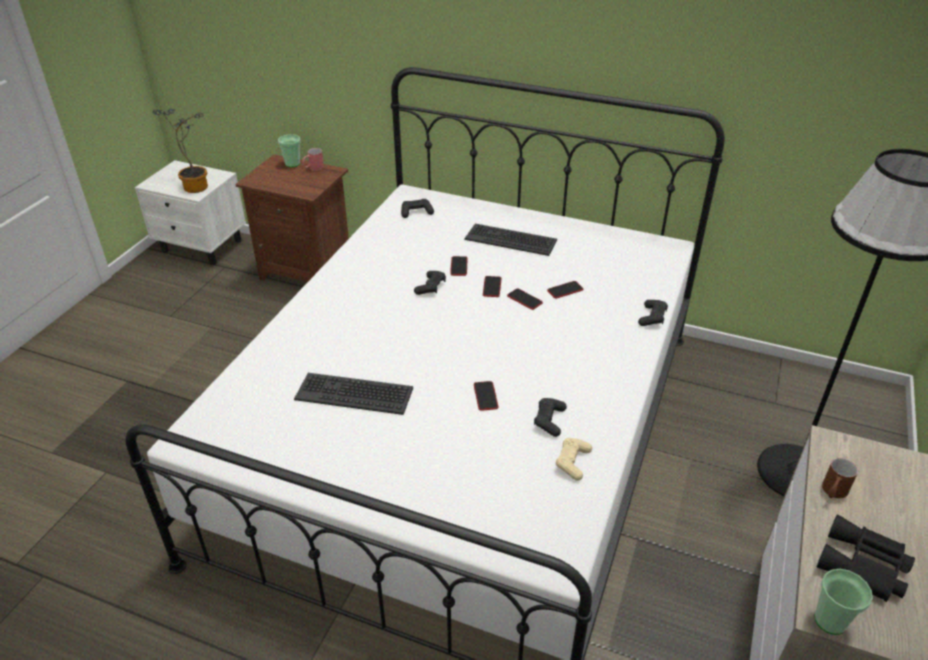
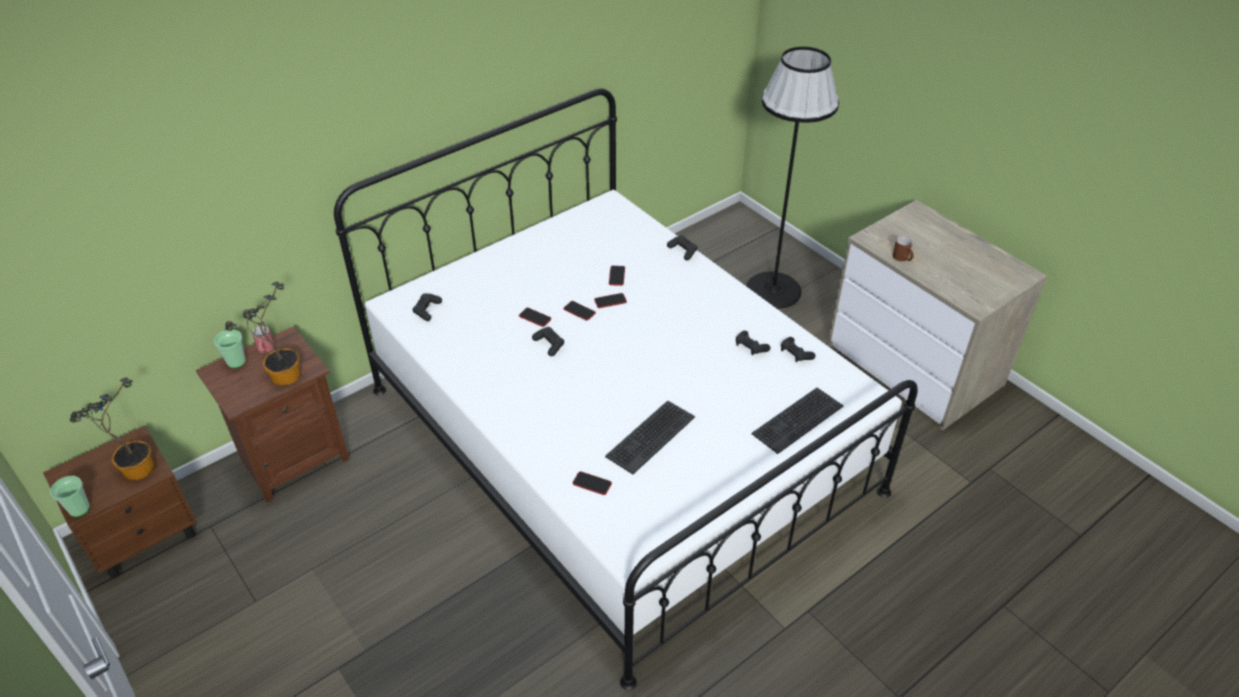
camera: 60 degrees left, 5 degrees up
(202, 246) = (145, 535): white nightstand -> brown nightstand
(292, 184) = (281, 375): none -> potted plant
(485, 396) = (704, 367): phone -> phone (592, 483)
(511, 240) = (524, 274): keyboard -> keyboard (797, 420)
(572, 462) = (795, 354): beige game controller -> black game controller
(830, 620) = (981, 307): cup -> cup (79, 509)
(863, 567) = (955, 277): black binoculars -> none

